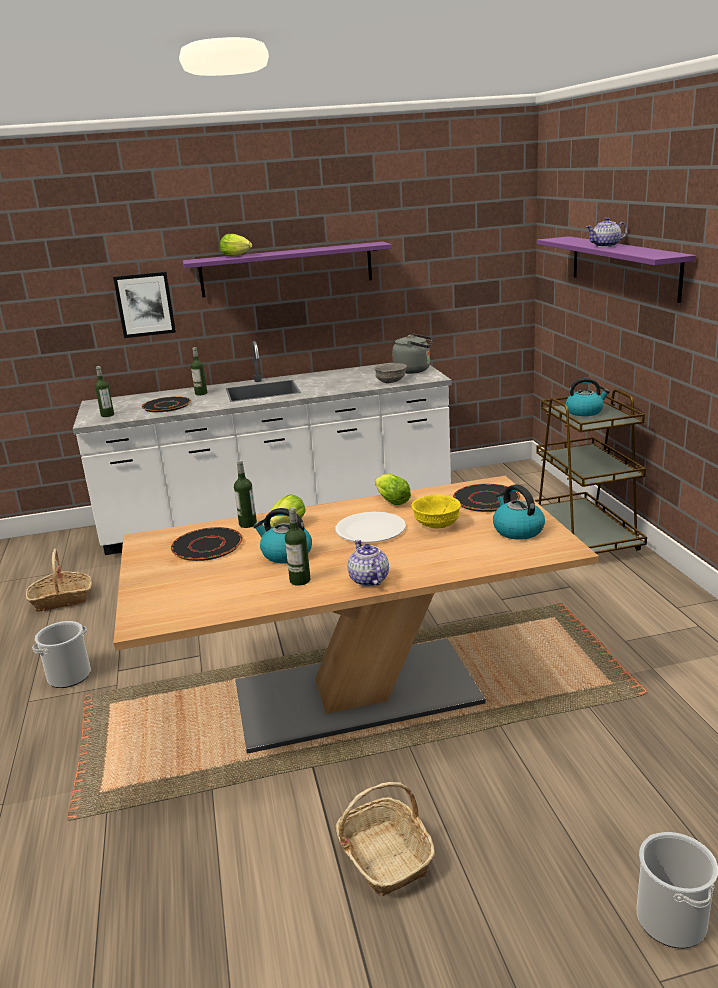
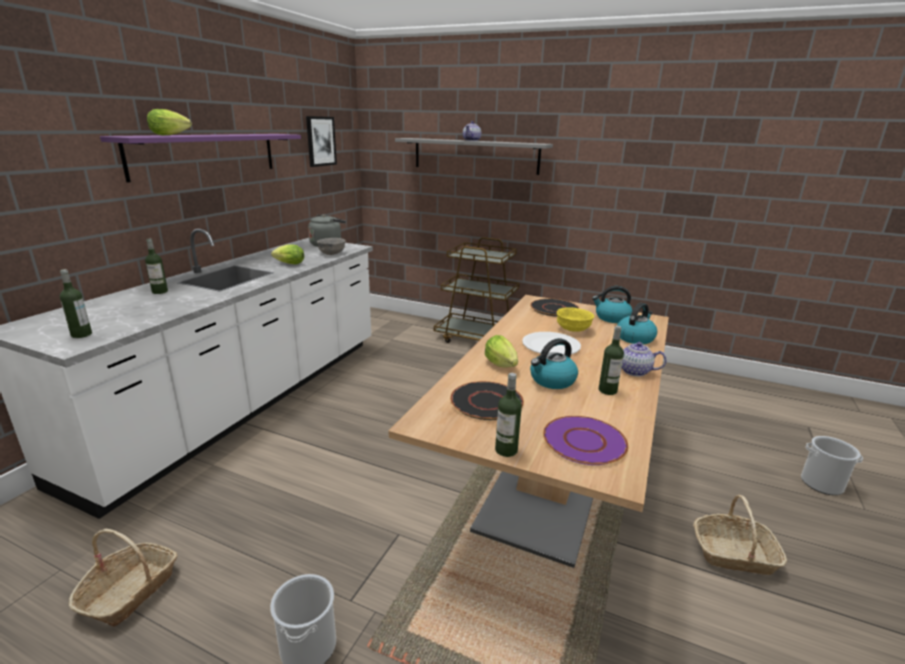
camera: 55 degrees left, 0 degrees up
(145, 304) = (56, 191): picture -> picture (320, 141)
(166, 405) = (146, 309): black plate -> none
(184, 597) = (584, 442): none -> purple plate
(248, 524) = (469, 375): bottle -> bottle (506, 450)
(390, 501) = (512, 326): lettuce -> lettuce (288, 264)
(585, 412) = (476, 254): kettle -> kettle (635, 338)
(623, 266) = (475, 155): purple shelf -> grey shelf

